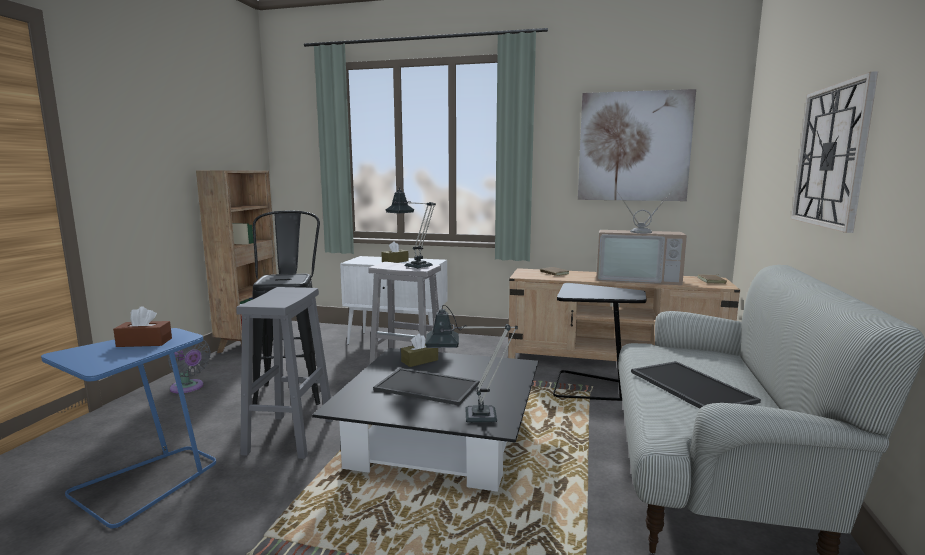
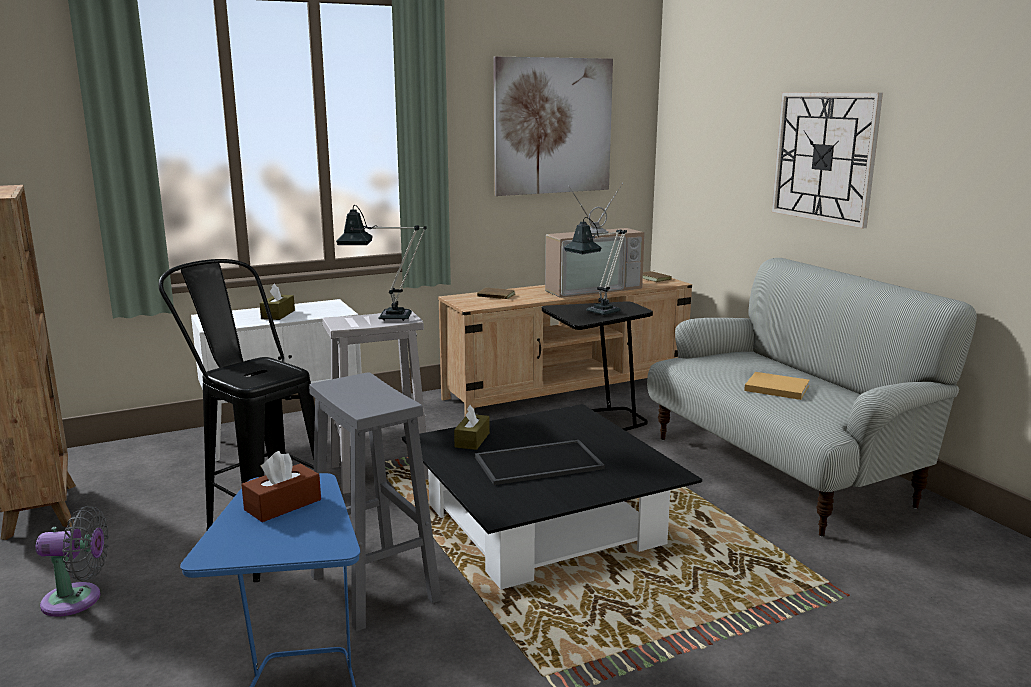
camera: 40 degrees left, 5 degrees up
(471, 417) = (635, 474): table lamp -> table lamp (598, 313)
(688, 386) = (774, 388): tray -> beige book

